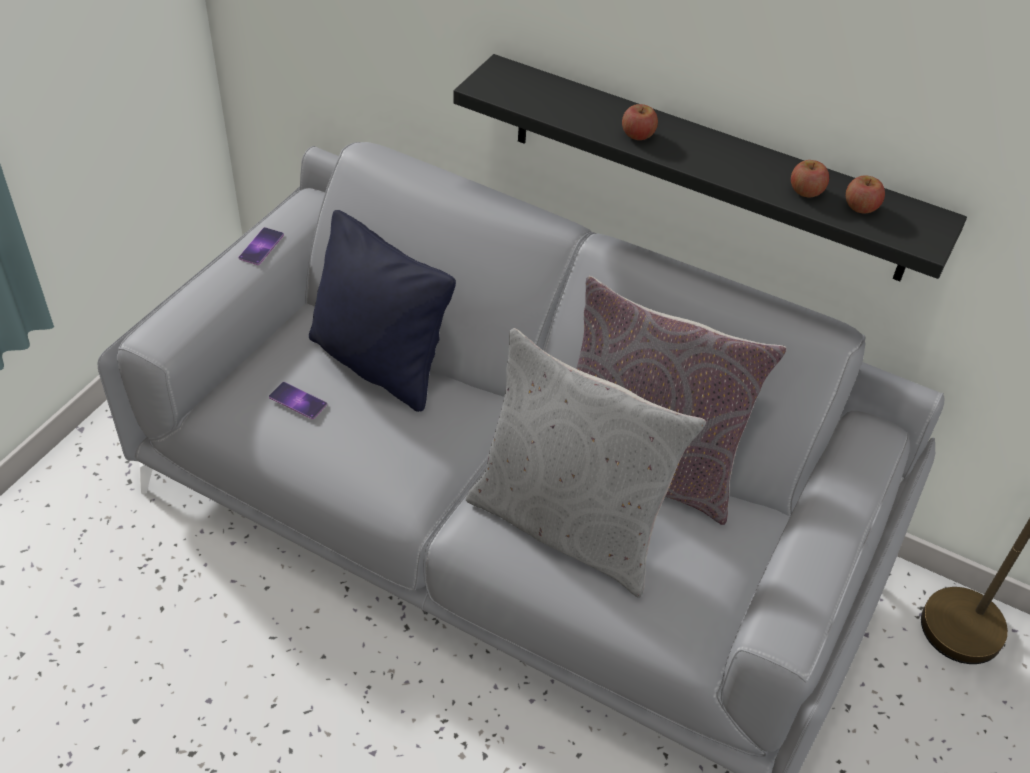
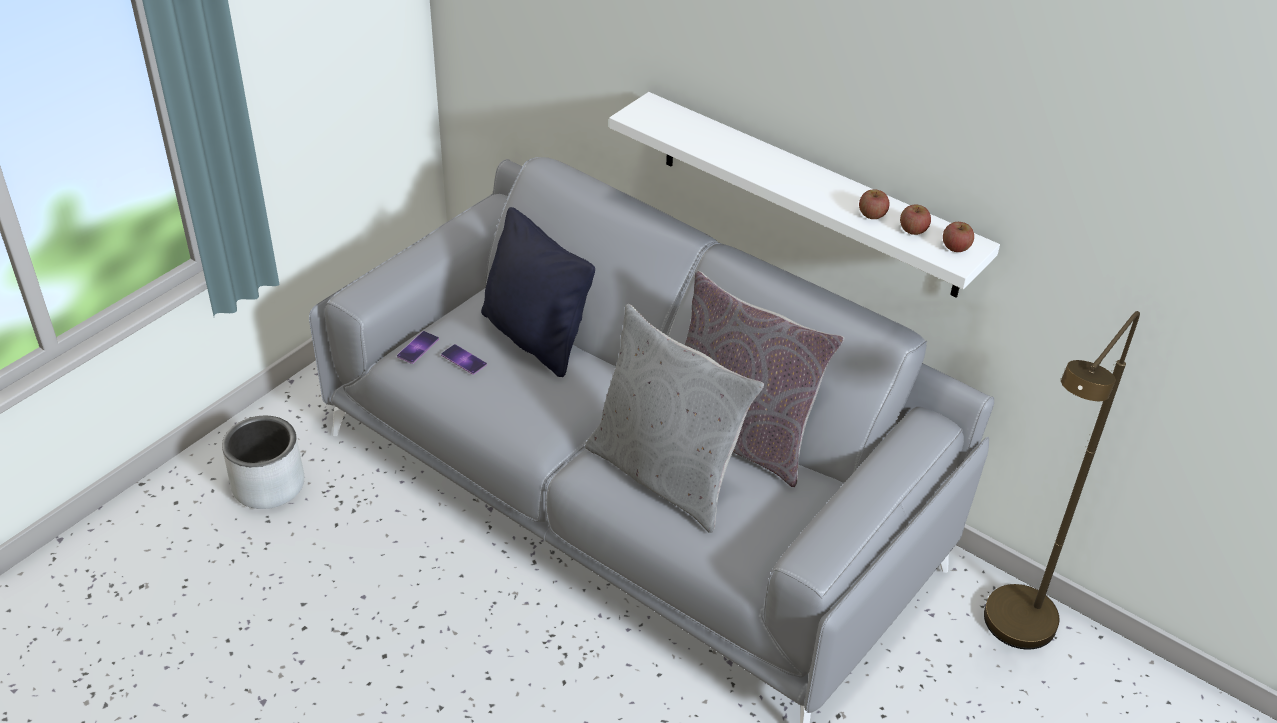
camera: 10 degrees right, 5 degrees down
(71, 566) = (268, 484): none -> grey planter
(261, 246) = (452, 235): phone -> phone (418, 347)
(638, 135) = (748, 162): apple -> apple (956, 247)
(707, 168) = (808, 195): black shelf -> white shelf

